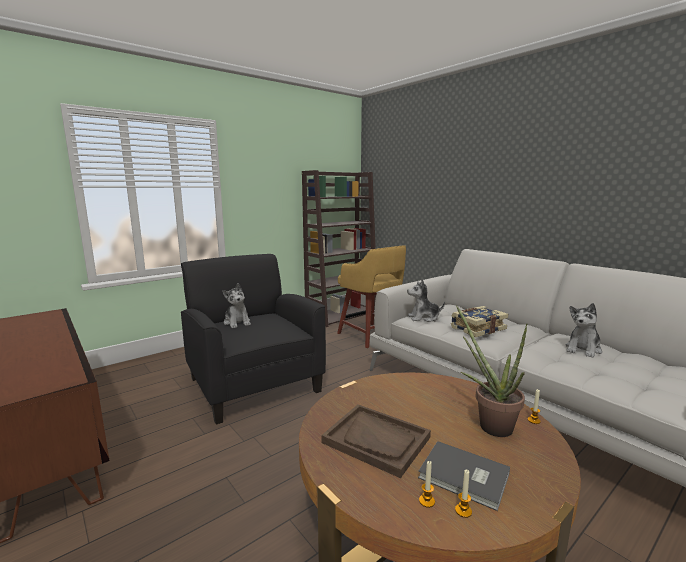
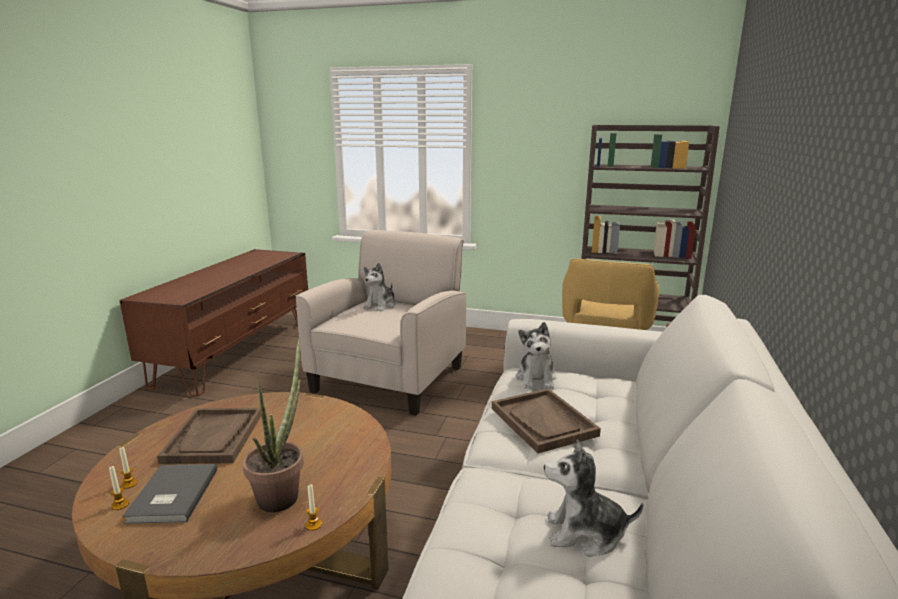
camera: 55 degrees right, 5 degrees up
(253, 384) = (390, 378): black armchair -> beige armchair
(424, 318) = (536, 379): plush toy -> plush toy turned 135 degrees counterclockwise
(477, 328) = (543, 422): book -> brown tray

